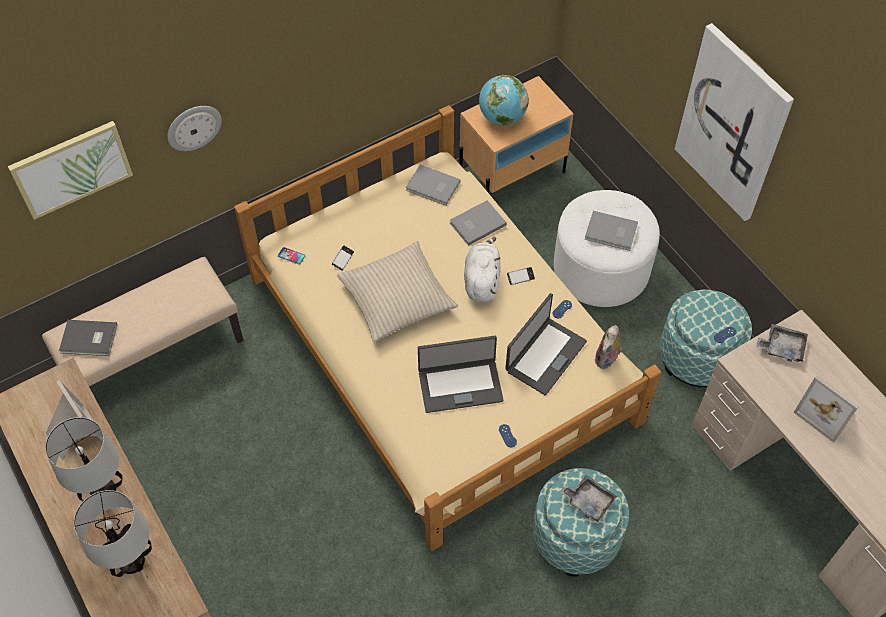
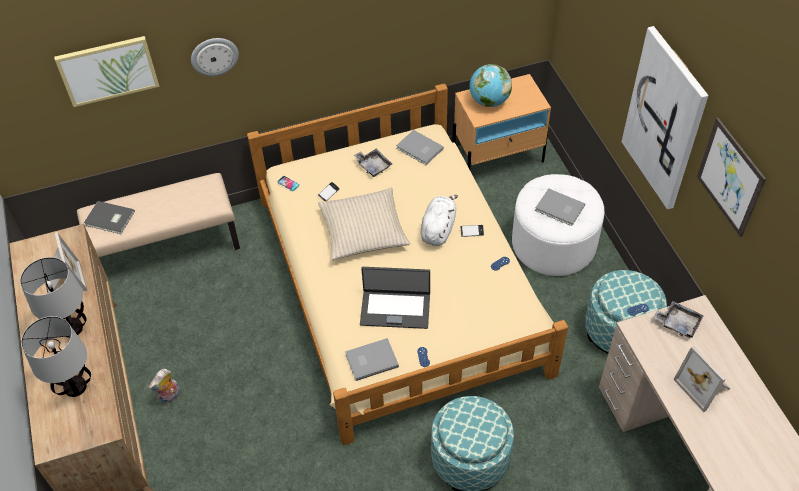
camera: 15 degrees right, 5 degrees down
(476, 223) = (447, 183): grey book -> grey book (370, 359)
(545, 356) = (474, 298): laptop -> none
(588, 501) = (477, 424): grey tray -> grey tray (373, 166)
(607, 360) = (527, 311): plush toy -> plush toy (170, 397)
(828, 185) = (730, 177): none -> picture

